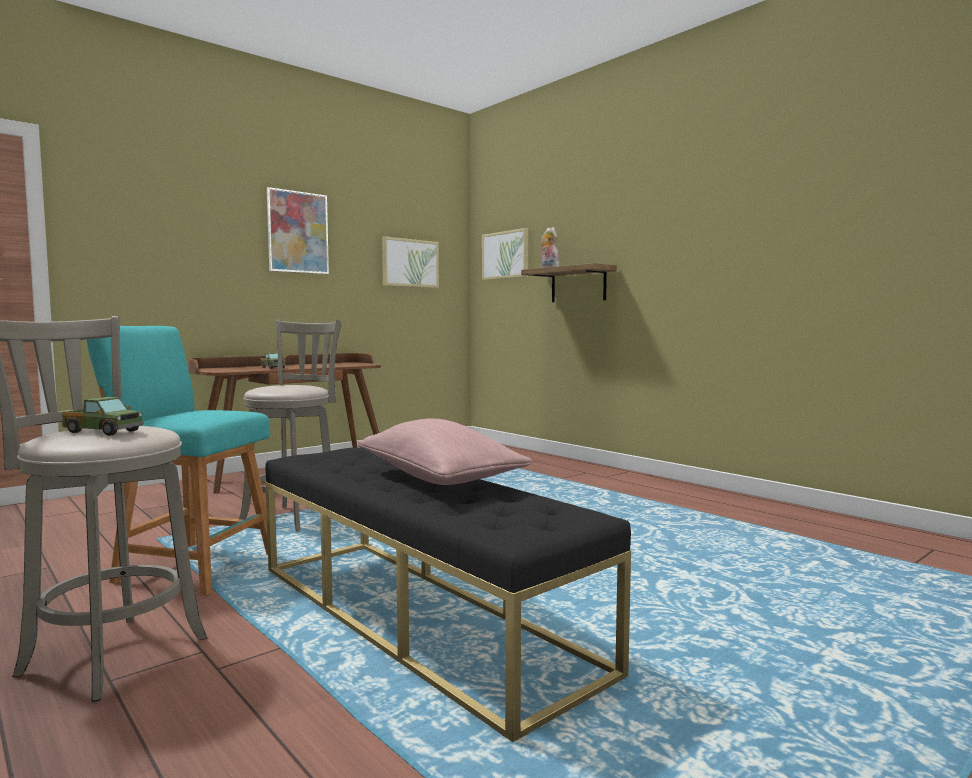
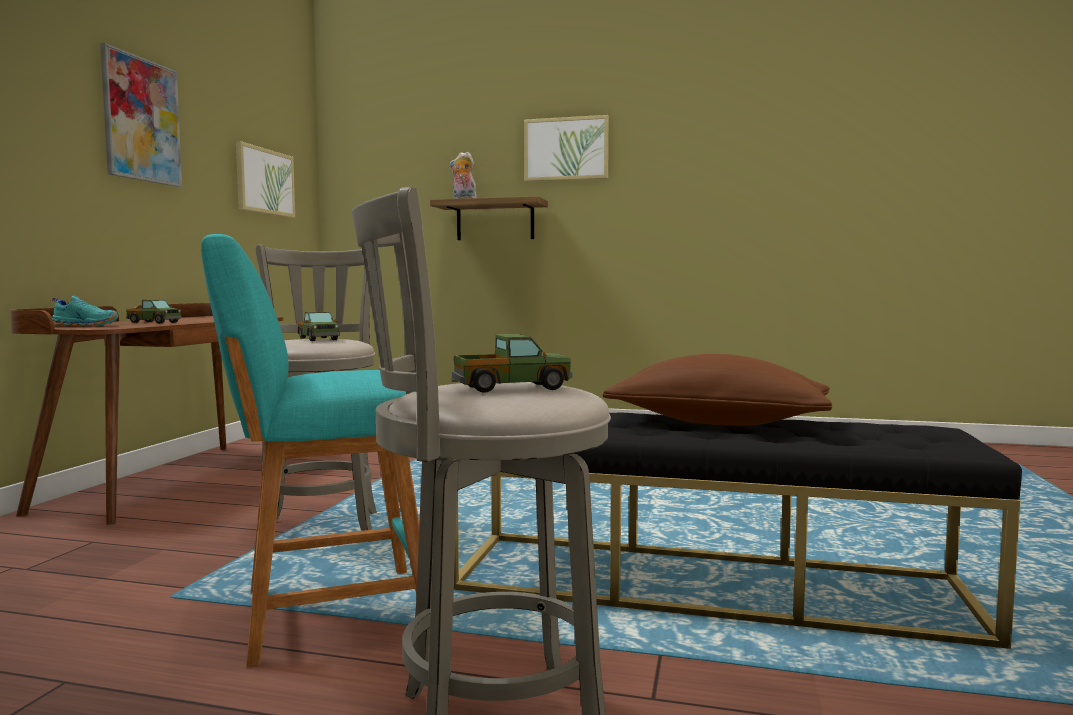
camera: 35 degrees left, 0 degrees up
(228, 368) = (86, 325): none -> turquoise shoe
(291, 386) = (318, 339): none -> toy truck
(439, 479) = (717, 423): pink pillow -> brown pillow
(505, 255) = (381, 181): picture -> picture (566, 149)

